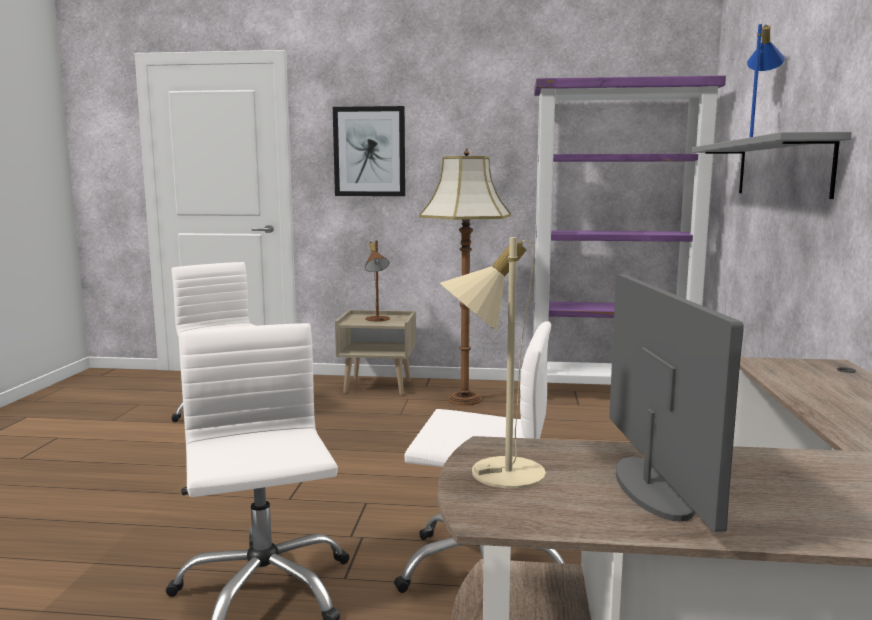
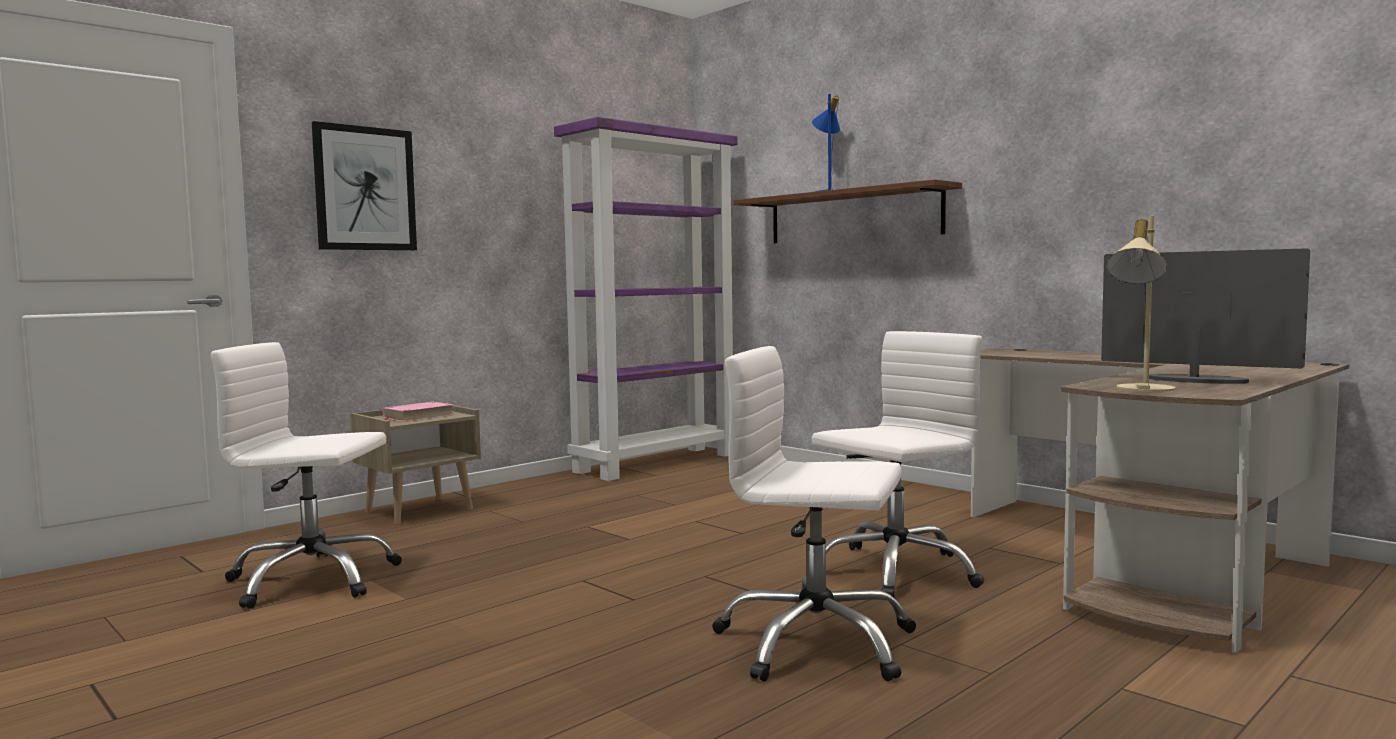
camera: 50 degrees left, 5 degrees down
(377, 319) = (418, 416): brown table lamp -> pink book
(464, 399) = (548, 496): floor lamp -> none
(781, 168) = (852, 216): grey shelf -> brown shelf

